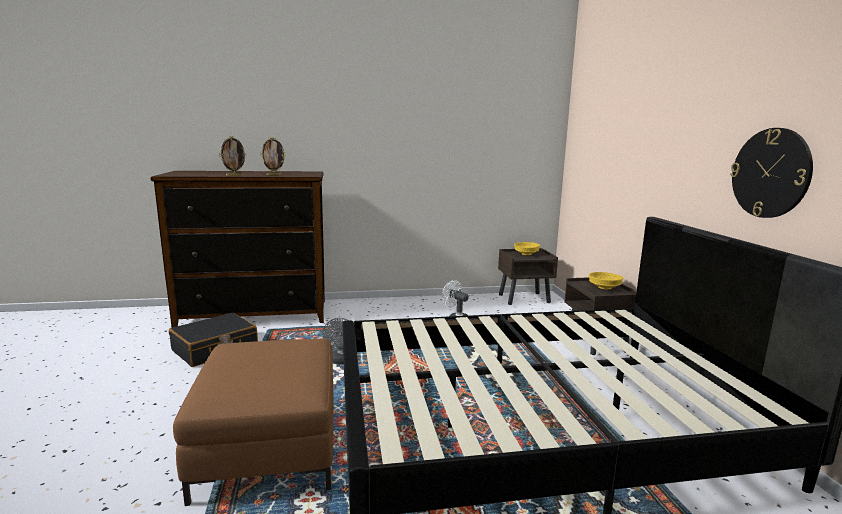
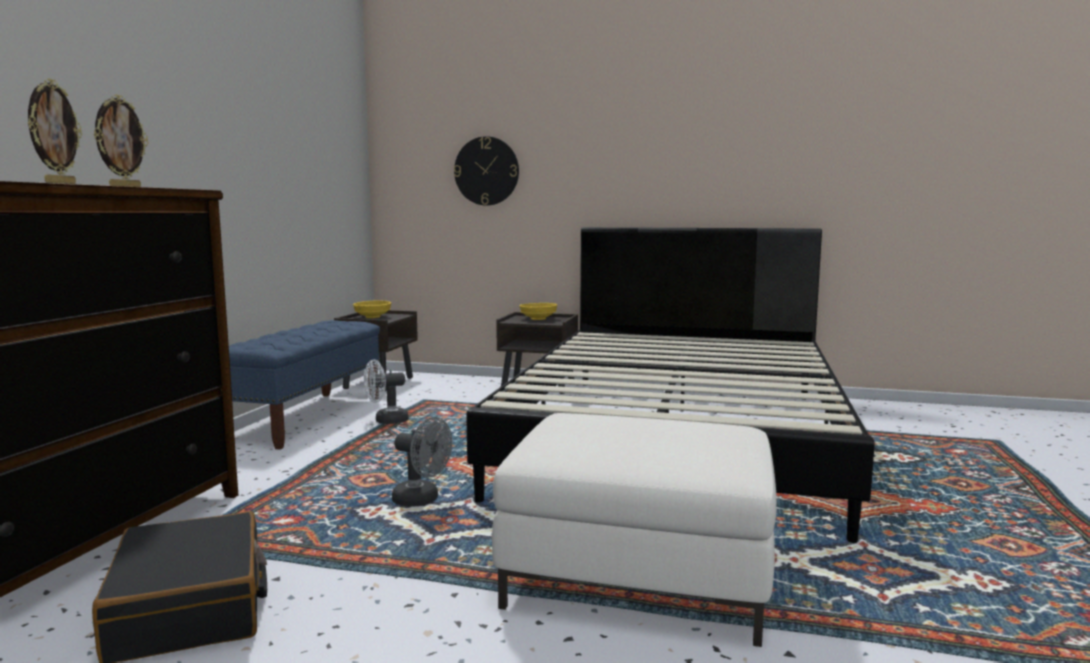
camera: 65 degrees left, 5 degrees down
(269, 447) = (639, 574): brown ottoman -> white ottoman
(437, 303) = (306, 418): none -> blue bench
(770, 173) = (713, 169): wall clock -> wall clock (486, 171)

